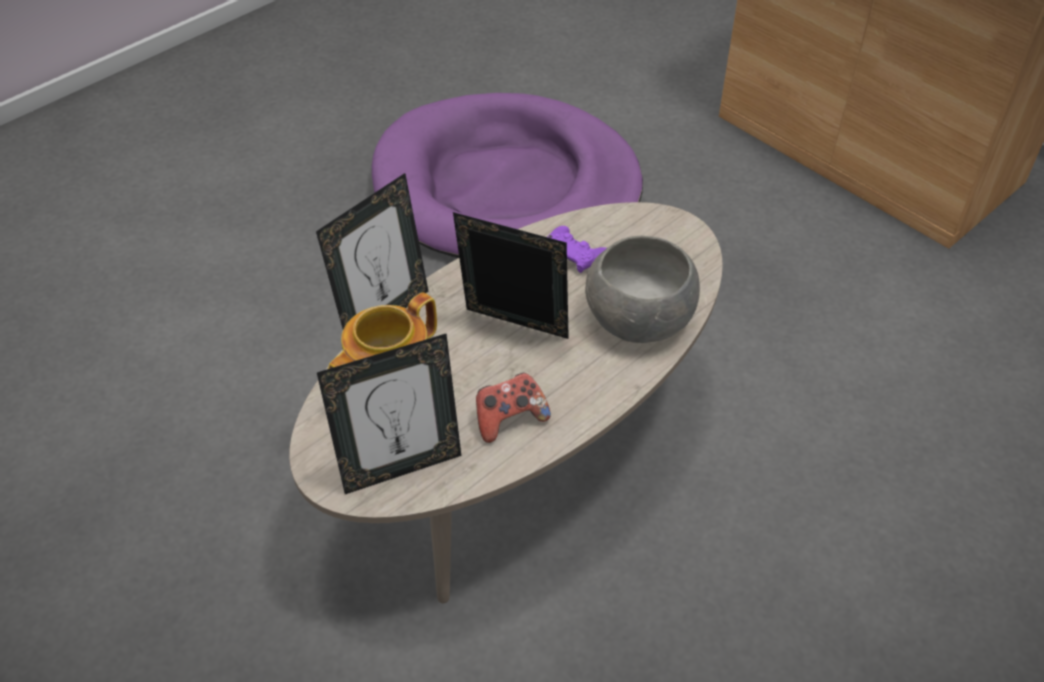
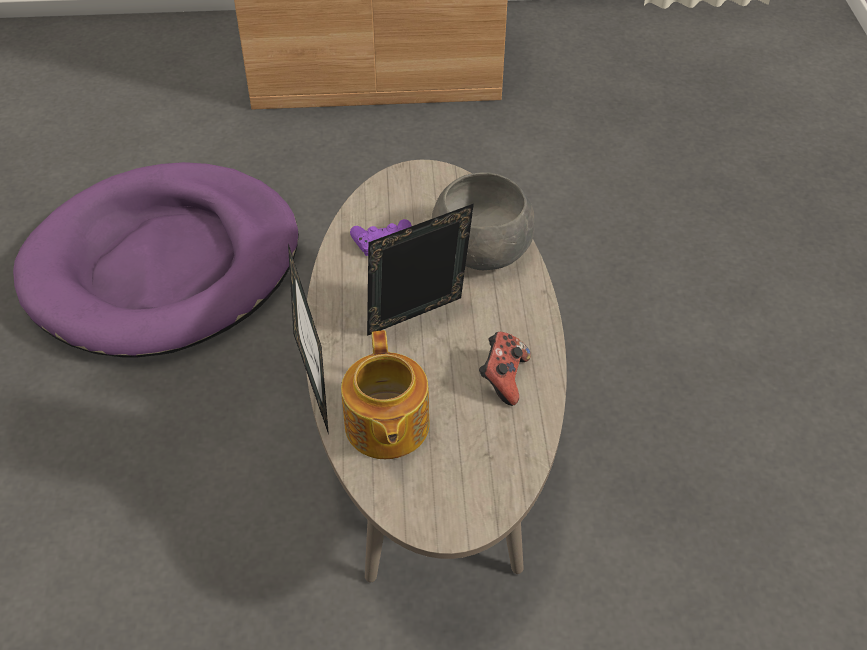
camera: 50 degrees left, 0 degrees up
(400, 467) = (485, 472): picture frame -> none

